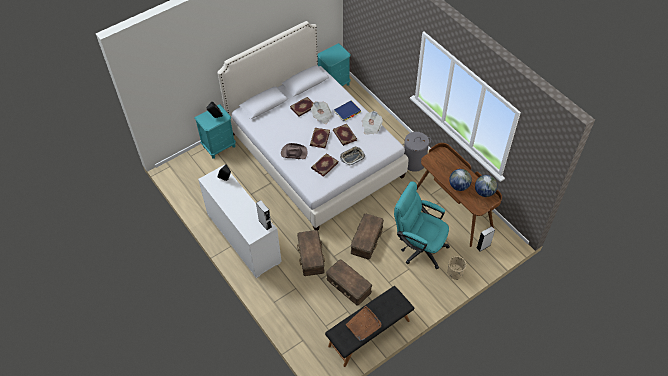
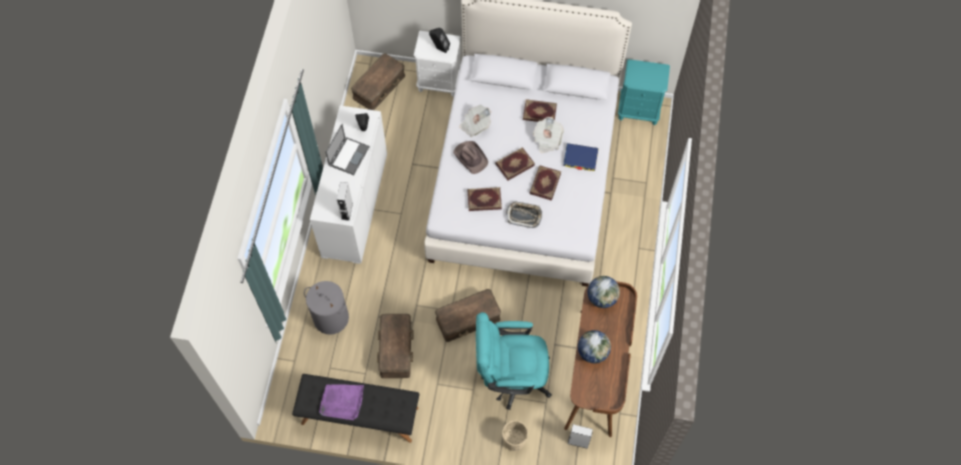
camera: 45 degrees right, 10 degrees up
(219, 146) = (439, 82): turquoise nightstand -> white nightstand
(233, 197) = (349, 155): none -> laptop
(310, 256) = (394, 284): brown storage box -> brown storage box (378, 86)
(363, 324) = (342, 402): brown tray -> purple tray
(371, 127) = (584, 199): newspaper -> newspaper (475, 125)
(413, 162) = (617, 280): grey laundry basket -> grey laundry basket (330, 318)
(418, 247) = (510, 377): turquoise office chair -> turquoise office chair turned 75 degrees counterclockwise
(484, 192) = (611, 385): globe -> globe (602, 298)

